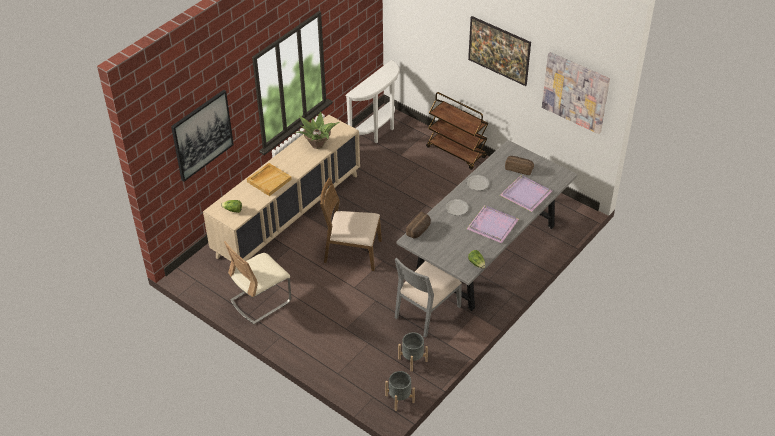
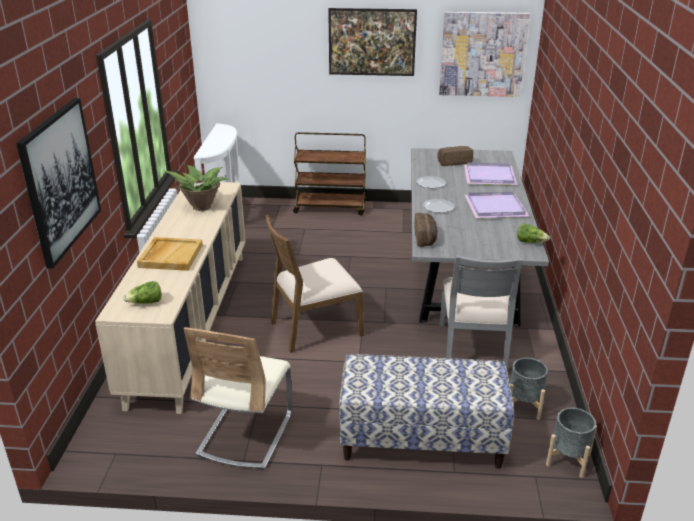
camera: 35 degrees left, 15 degrees down
(339, 349) = (421, 440): none -> bench

